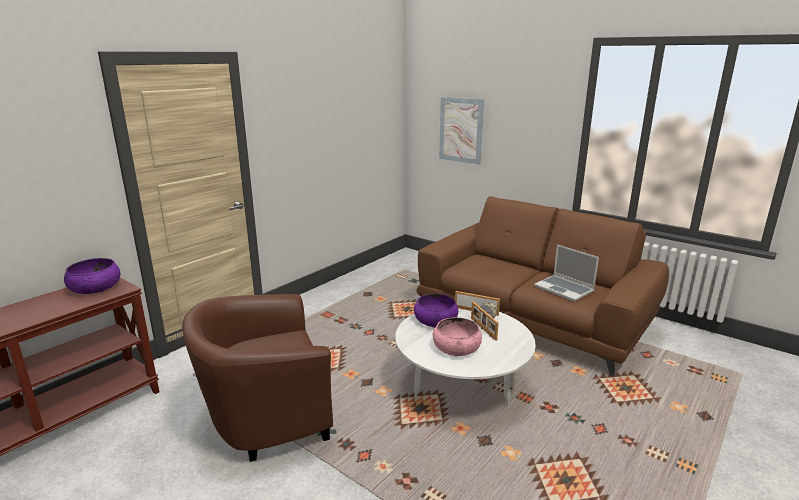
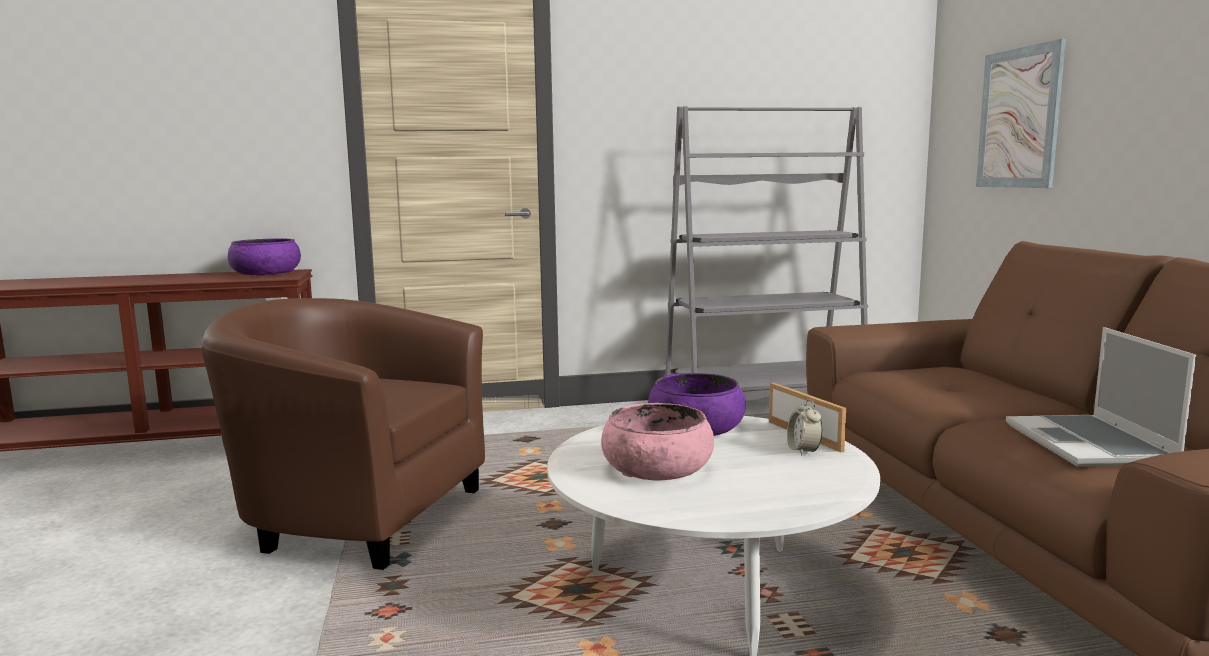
camera: 40 degrees right, 10 degrees down
(363, 280) = (764, 405): none -> grey bookcase
(482, 329) = (765, 460): picture frame -> none

